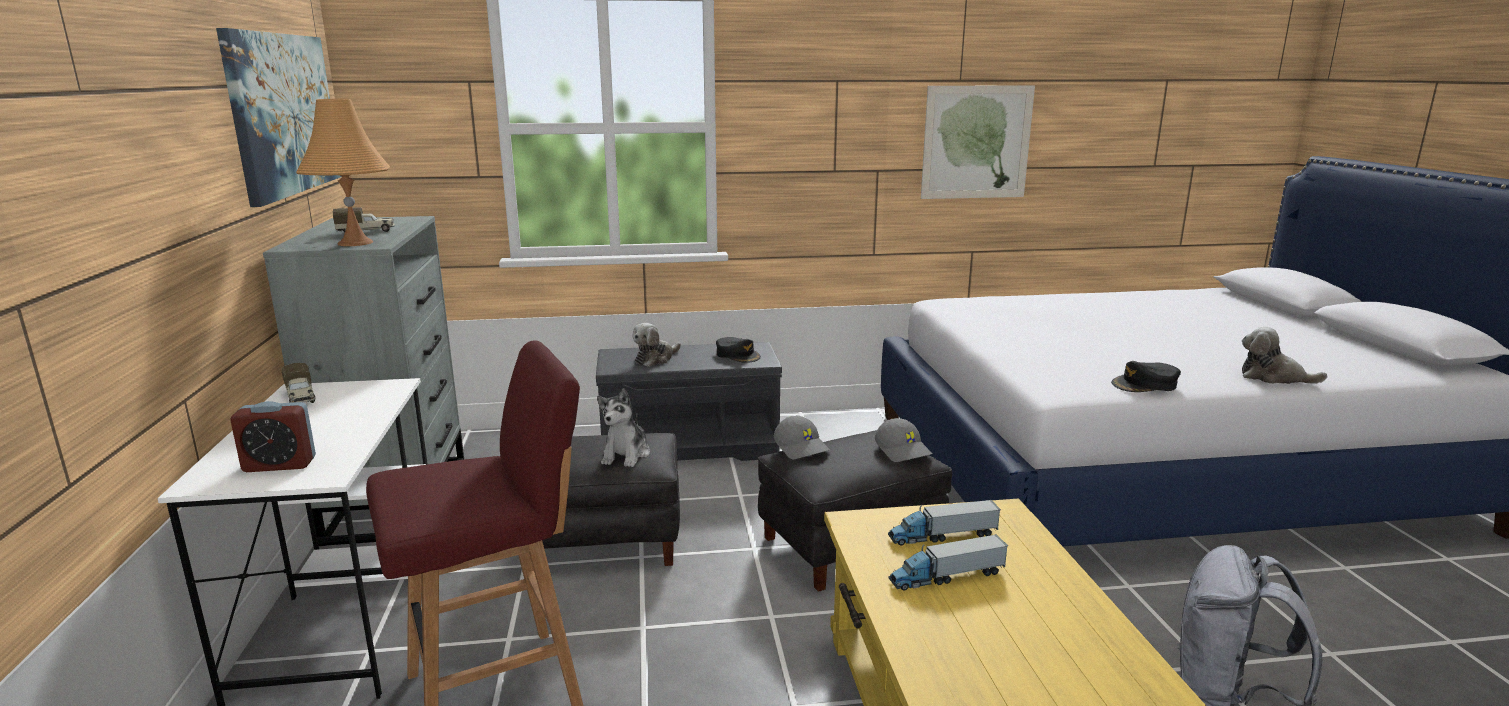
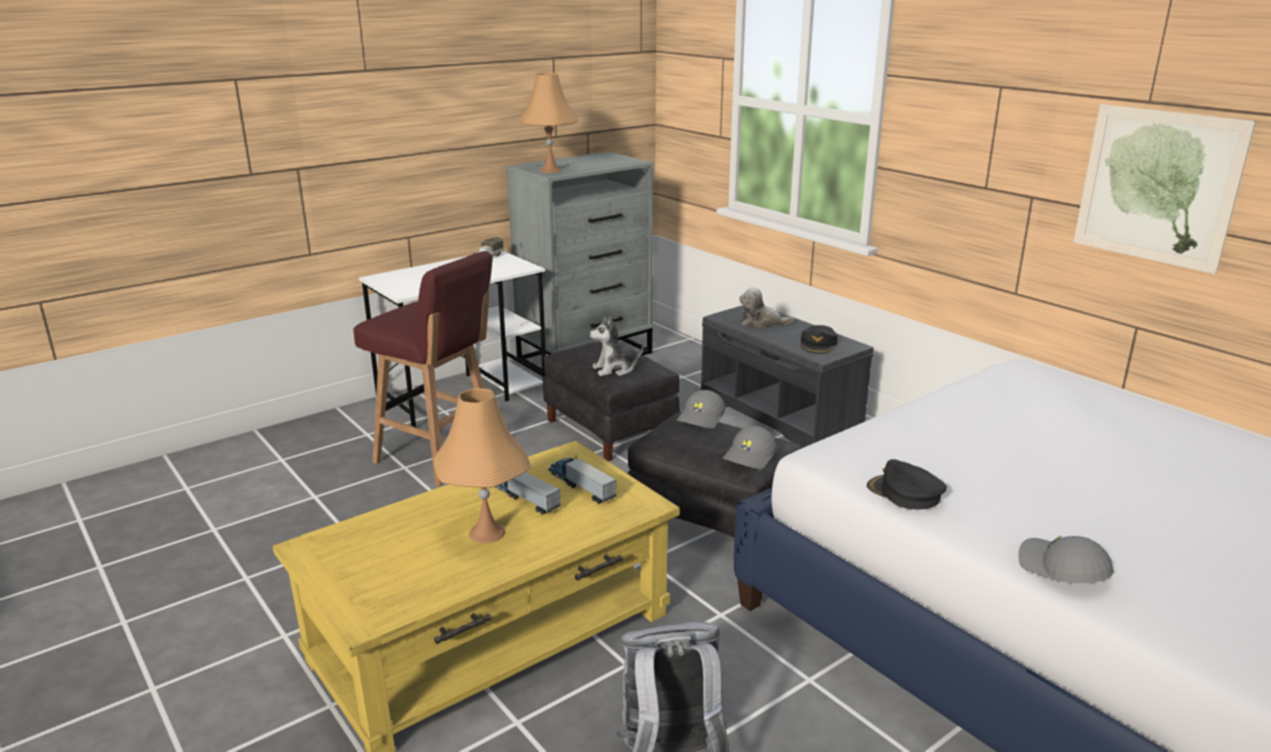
camera: 60 degrees right, 5 degrees up
(279, 465) = (407, 282): alarm clock -> none
(283, 114) = (567, 77): picture -> none
(366, 231) = (582, 164): toy truck -> none
(1021, 621) = (487, 532): none -> orange table lamp
(1273, 377) = (1061, 570): plush toy -> grey cap

